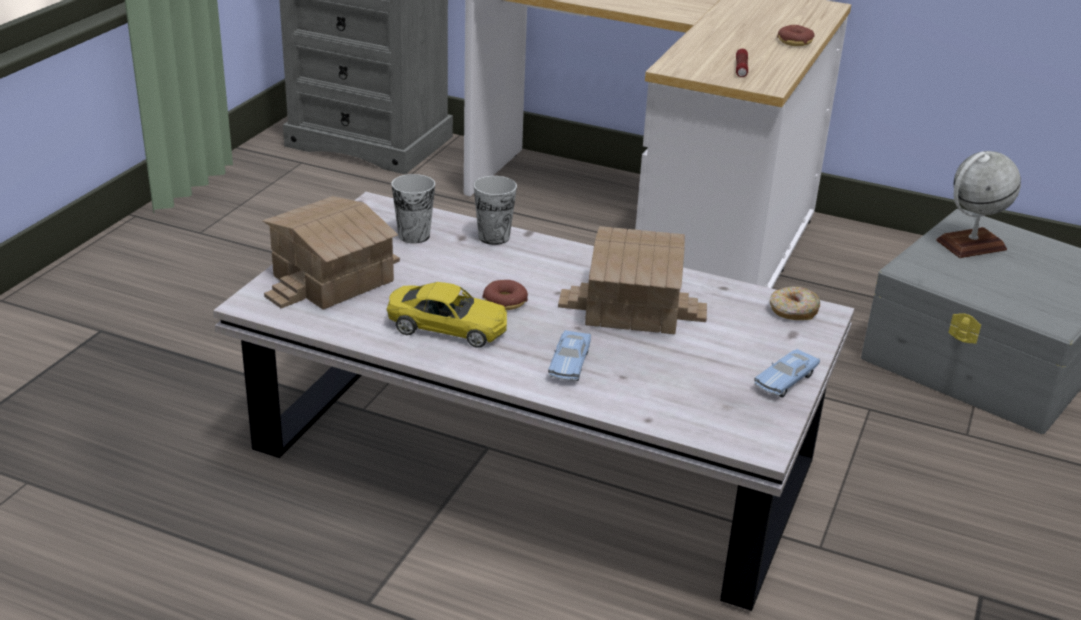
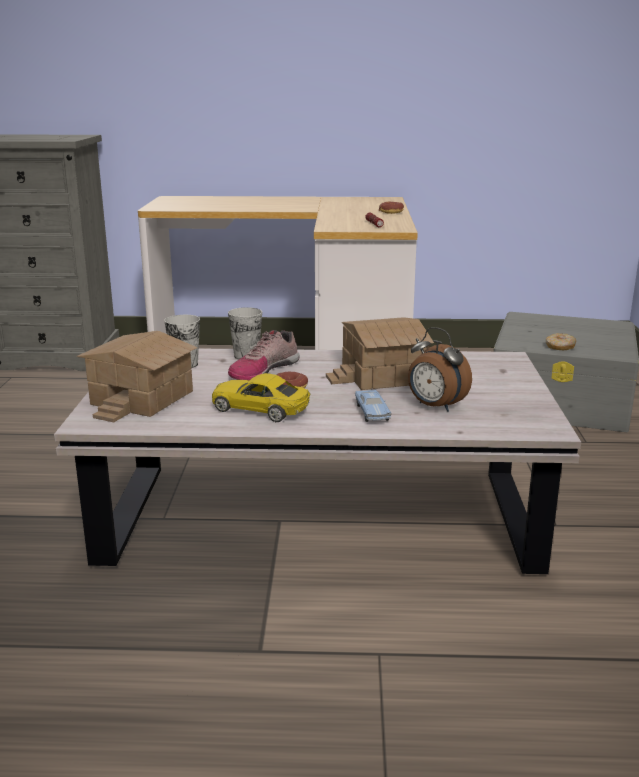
camera: 20 degrees left, 10 degrees down
(447, 327) = (260, 409): yellow toy car -> yellow toy car turned 150 degrees counterclockwise
(496, 265) = (263, 370): none -> shoe
(652, 373) = (435, 406): none -> alarm clock
(785, 380) = (526, 394): blue toy car -> none
(793, 311) = (490, 359): donut -> donut (560, 347)
(971, 245) = (535, 326): globe -> none

